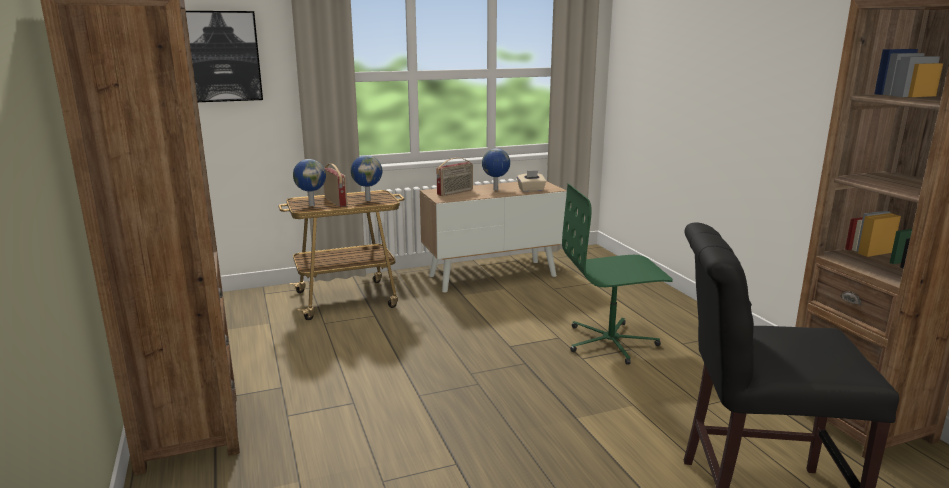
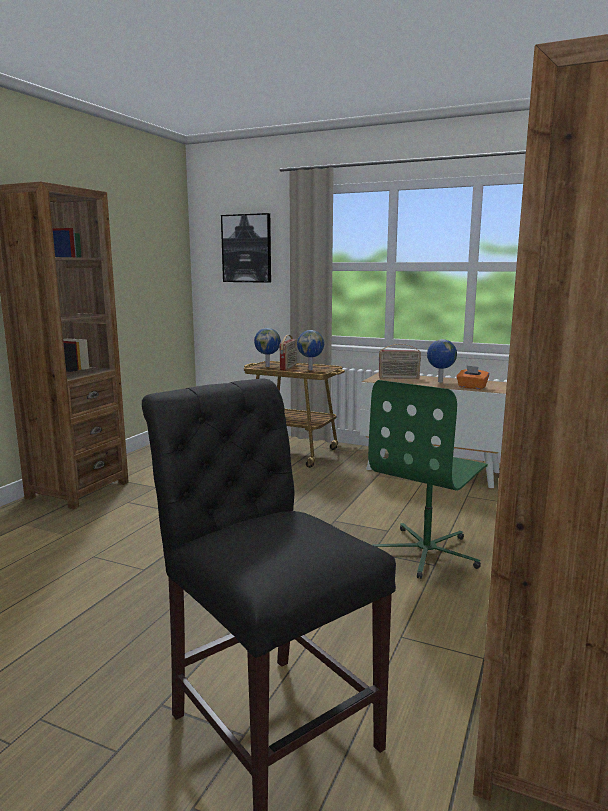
camera: 45 degrees right, 5 degrees down
(531, 190) = (471, 387): beige tissue box -> orange tissue box
(611, 342) = (427, 552): green office chair -> green office chair turned 90 degrees counterclockwise

